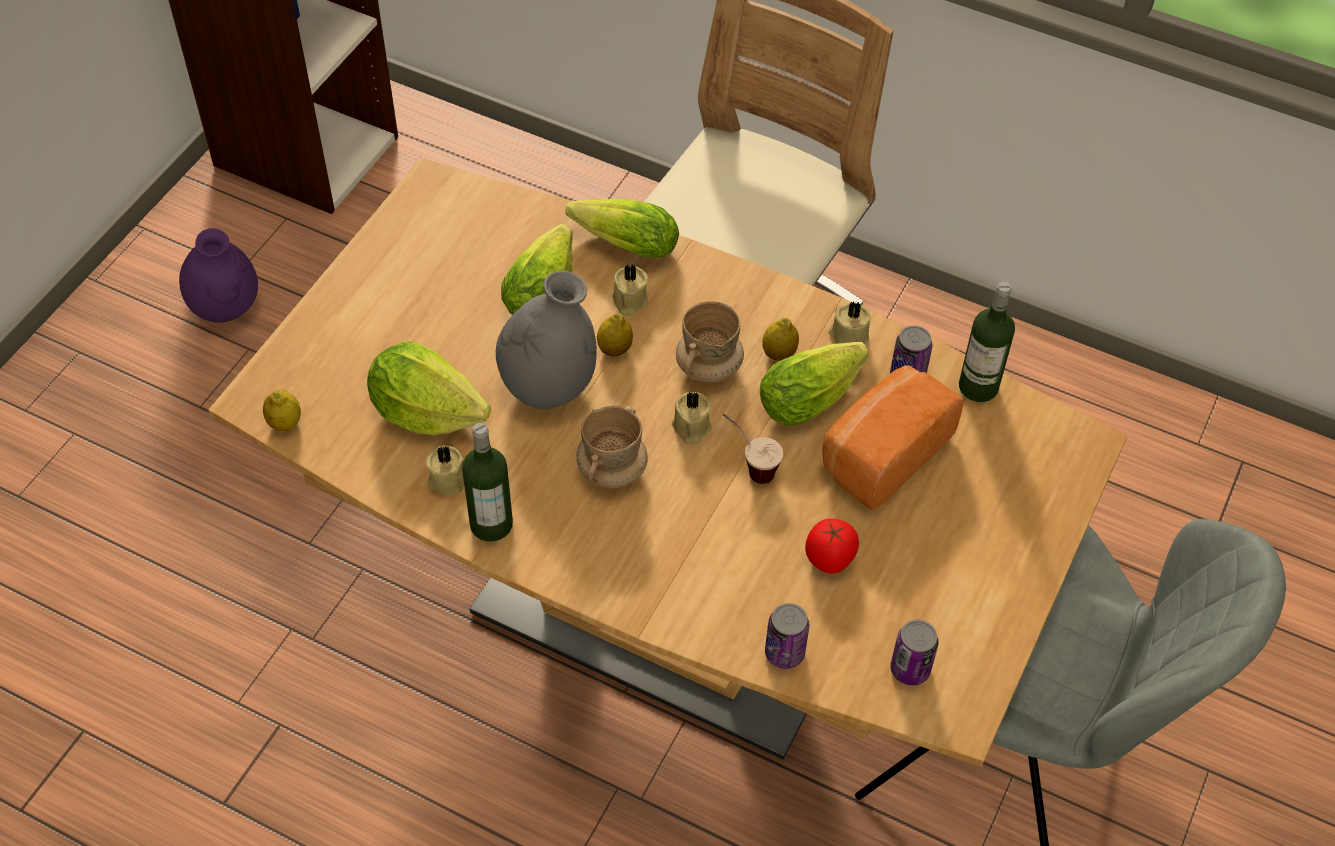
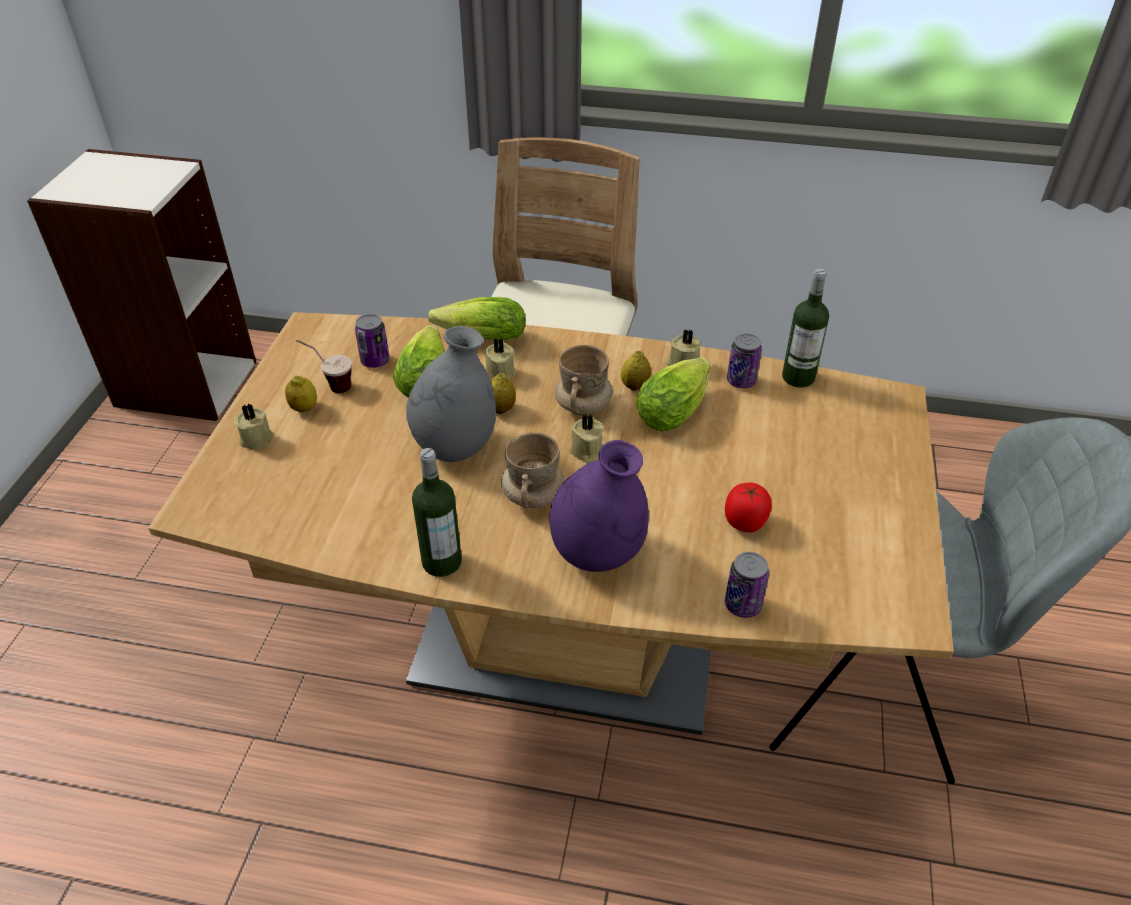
camera: 15 degrees left, 10 degrees down
(226, 309) = (143, 502): purple vase -> purple vase (597, 554)
(285, 423) = (225, 523): lemon -> lemon (304, 408)
(426, 412) = (354, 487): lettuce -> none
(447, 478) = (389, 534): beige candle -> beige candle (256, 438)
(748, 466) = (646, 469): cup -> cup (329, 385)
(882, 453) = (749, 437): bread -> none
(910, 669) = (854, 592): can -> can (375, 361)

